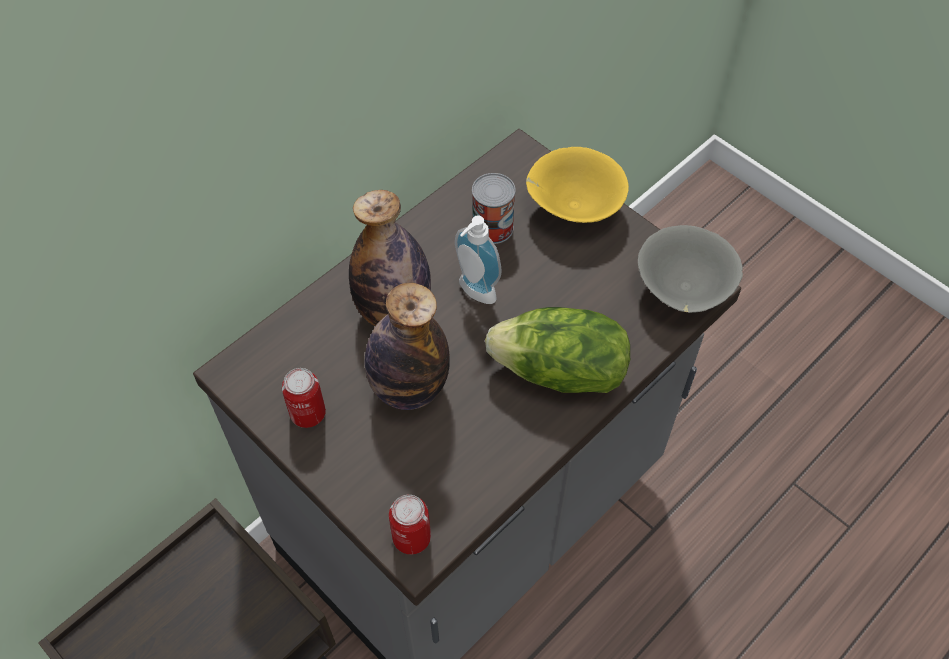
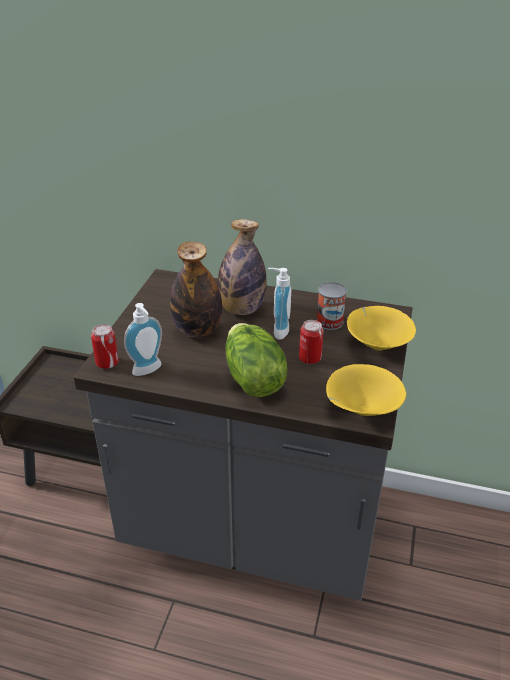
camera: 60 degrees right, 20 degrees down
(308, 413) = (157, 306): can -> can (310, 358)
(465, 489) = (148, 371): none -> soap dispenser
(682, 290) = (361, 410): grey bowl -> yellow bowl

